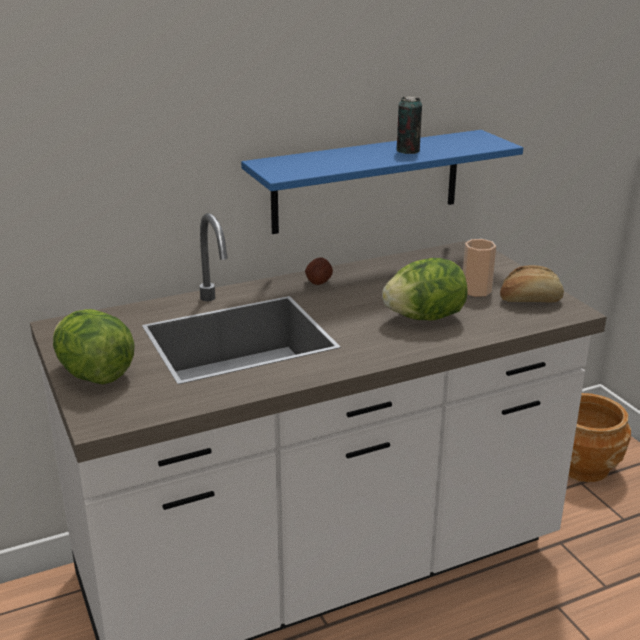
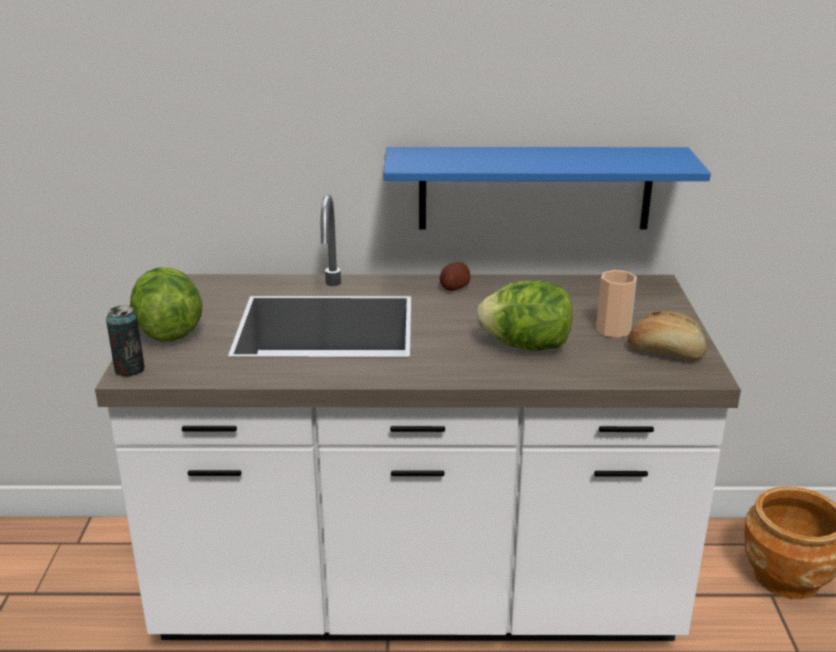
camera: 25 degrees right, 0 degrees up
(408, 151) = (569, 159): can -> can (129, 369)

